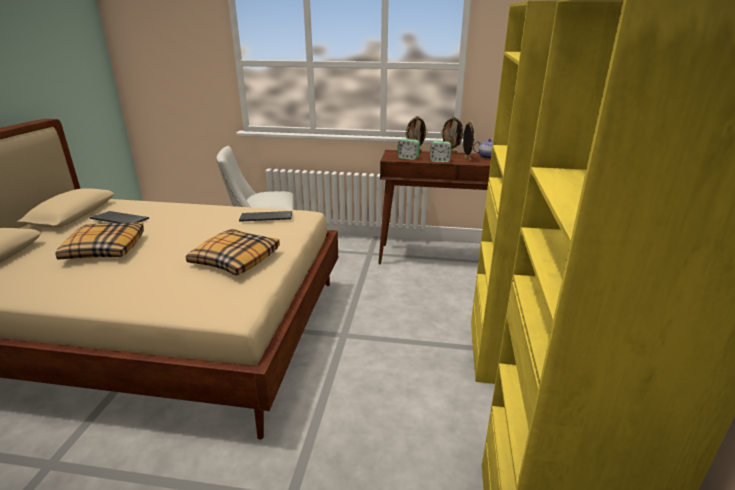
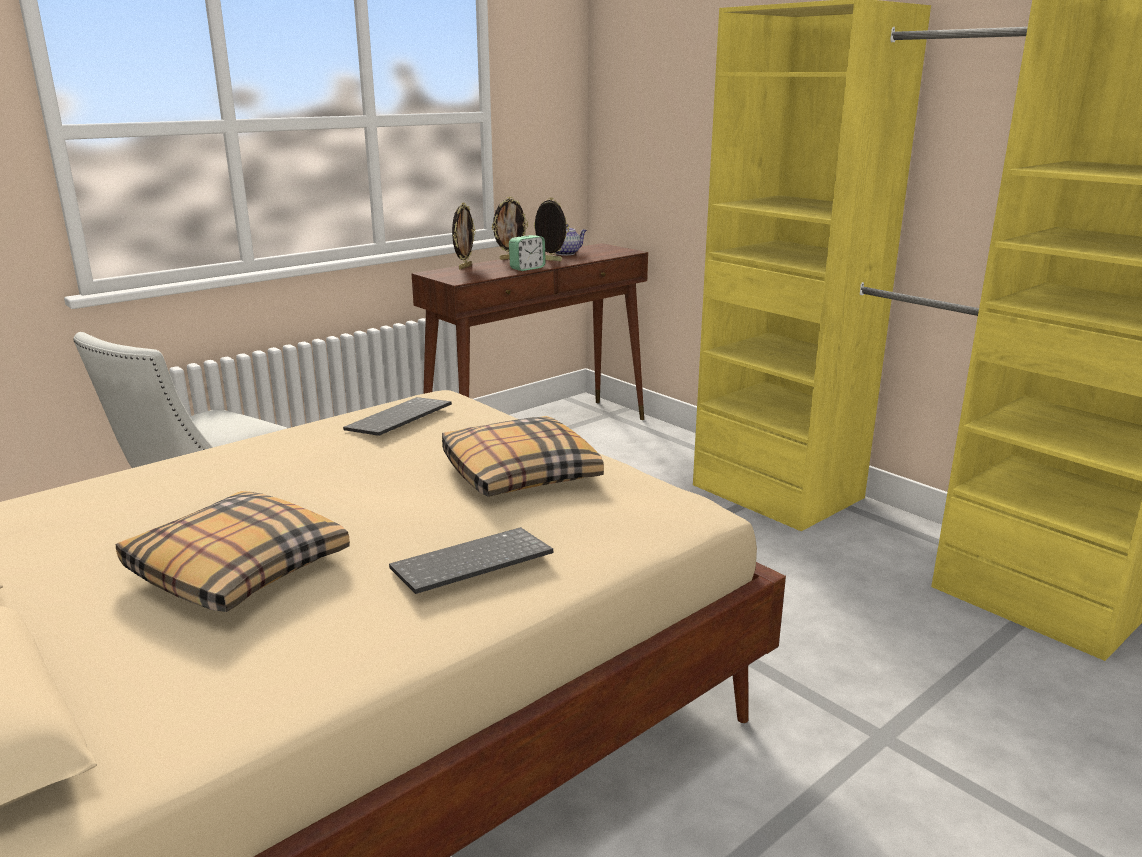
camera: 50 degrees left, 5 degrees down
(118, 220) = (99, 531): keyboard -> keyboard (471, 565)
(408, 158) = (479, 274): alarm clock -> none

